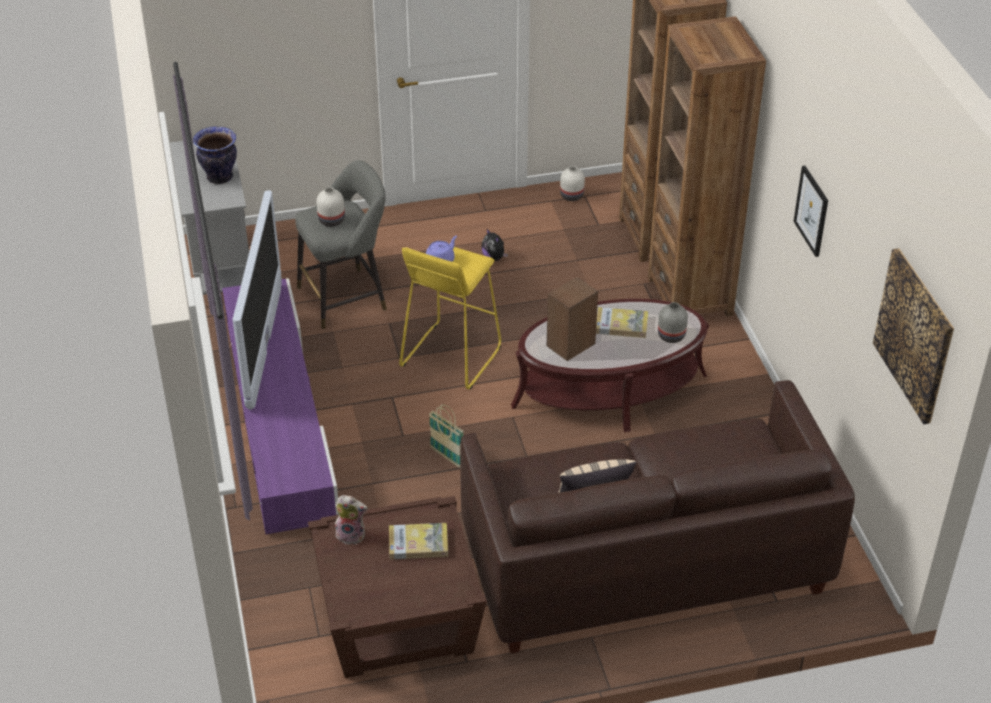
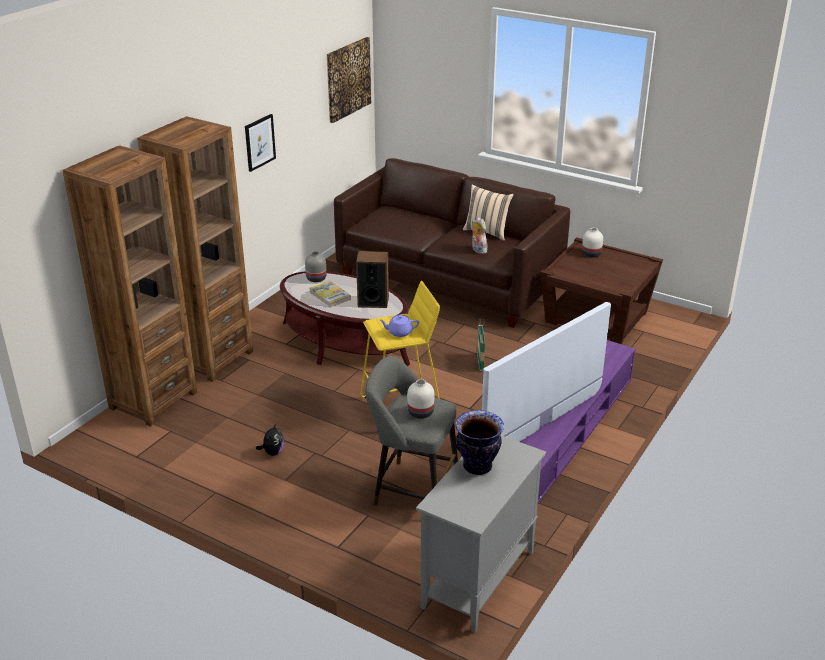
camera: 135 degrees left, 10 degrees down
(352, 535) = (611, 284): plush toy -> plush toy (477, 250)
(418, 543) = (581, 267): book -> none
(572, 196) = (143, 462): white vase -> white vase (591, 254)

